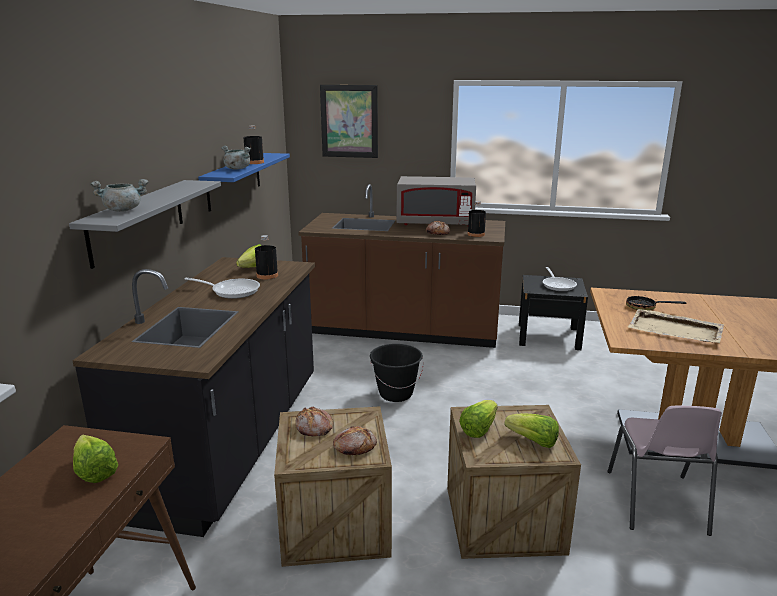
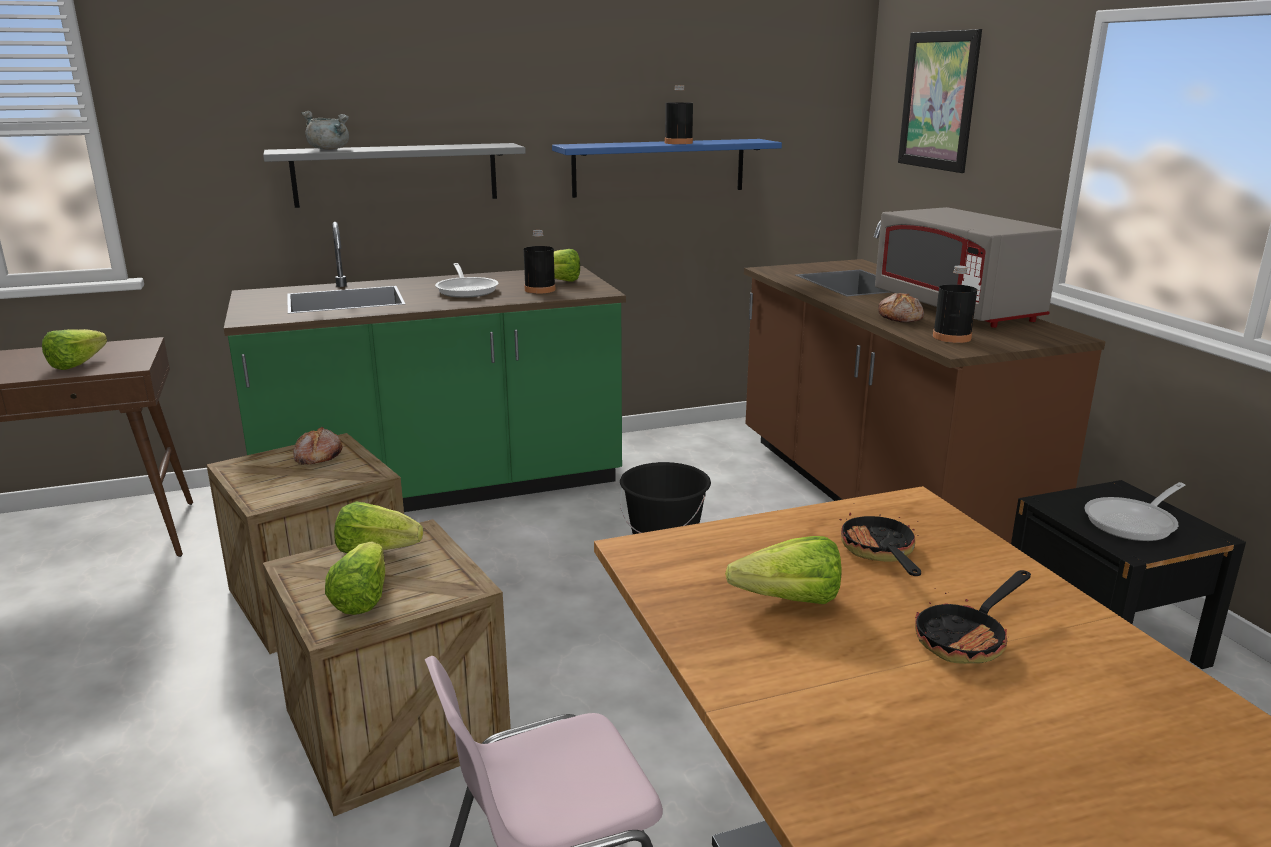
camera: 60 degrees right, 0 degrees up
(231, 442) = (442, 488): black counter -> green counter
(236, 169) = (622, 144): grey cooking pot -> none
(354, 447) = (284, 486): bread -> none
(676, 330) = (780, 600): beige tray -> lettuce
(709, 313) = (967, 638): none -> frying pan

